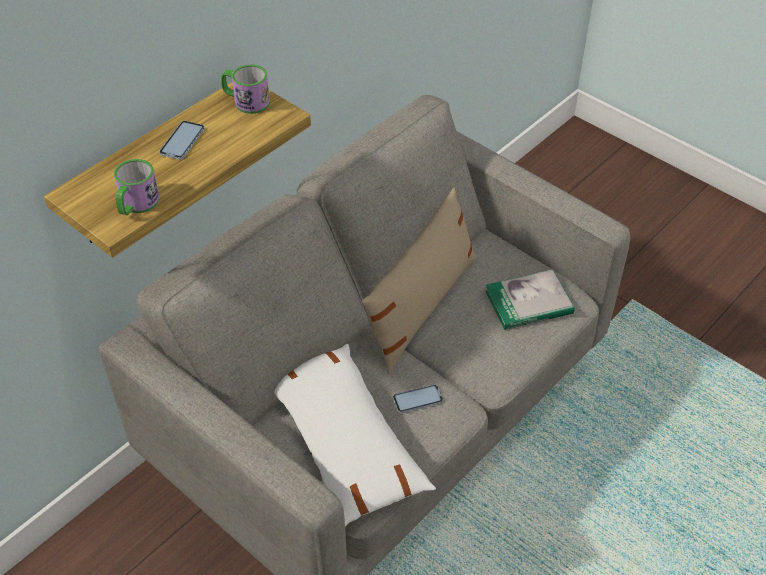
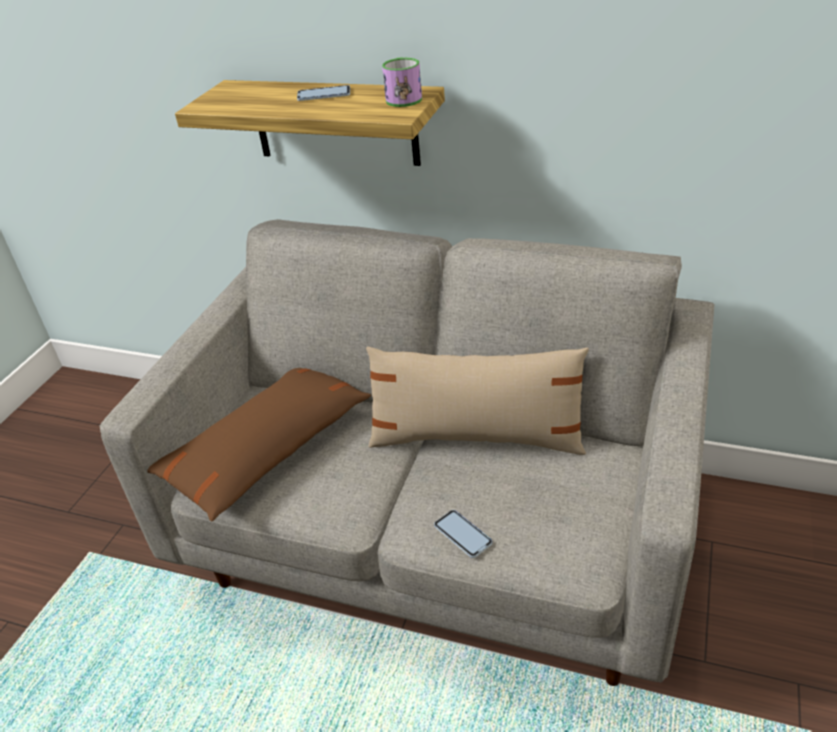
camera: 70 degrees right, 10 degrees down
(136, 205) = (229, 105): mug -> none
(344, 443) = (268, 449): white pillow -> brown pillow
(417, 399) = (345, 480): phone -> phone (462, 534)
(528, 302) = (549, 524): book -> none

